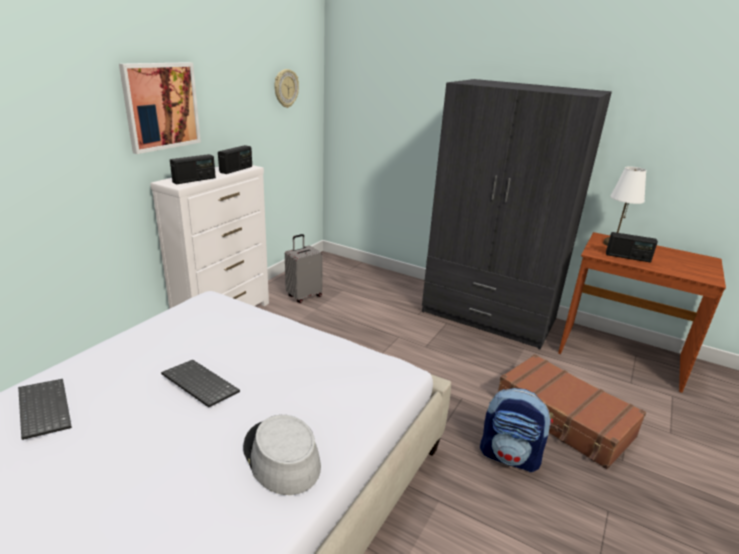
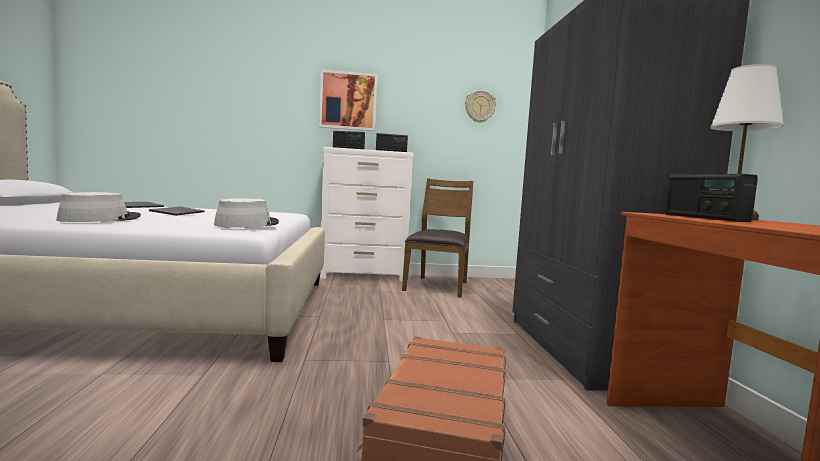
camera: 55 degrees right, 20 degrees down
(304, 296) = (438, 286): grey suitcase -> brown chair
(370, 363) = (247, 224): none -> grey hat
(510, 456) = (312, 400): backpack -> none

